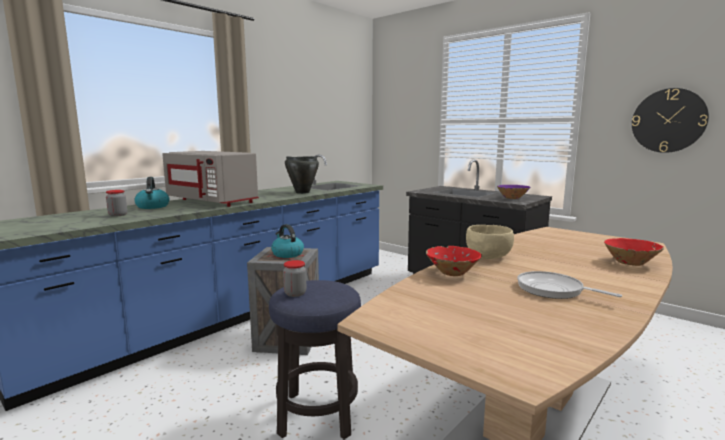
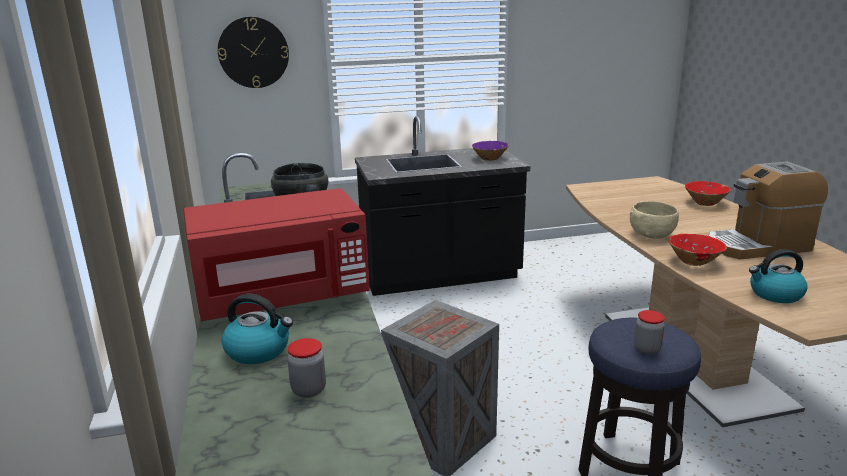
camera: 55 degrees left, 10 degrees up
(213, 201) = (282, 295): grey microwave -> red microwave
(287, 254) = (440, 324): kettle -> kettle (775, 294)
(553, 290) = (758, 246): frying pan -> coffee machine
(668, 120) = (583, 54): wall clock -> wall clock (253, 52)

